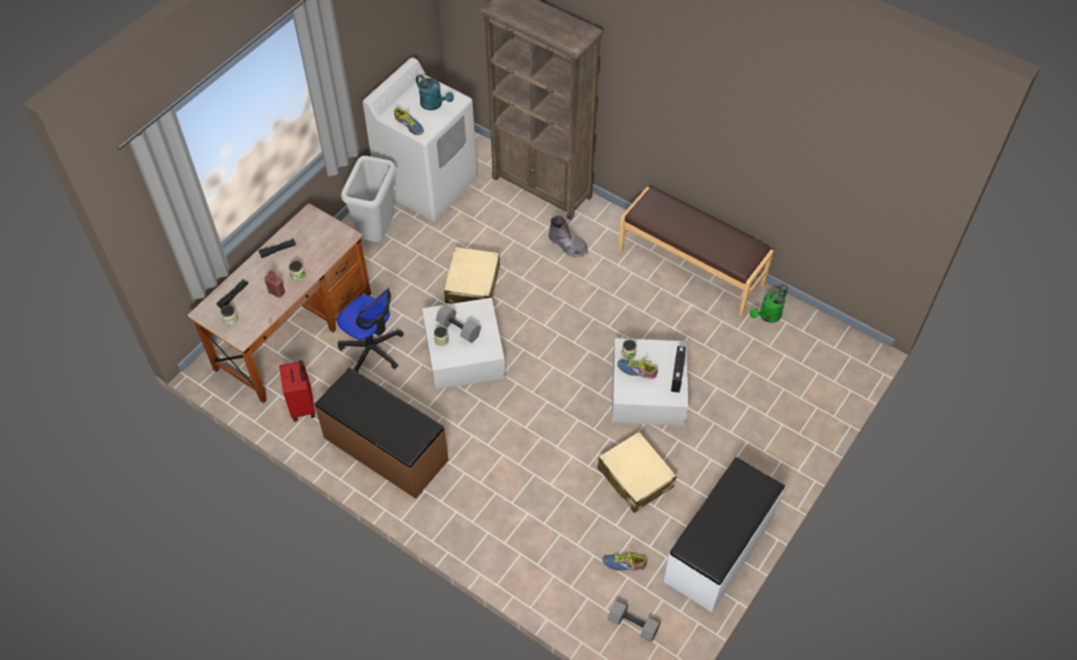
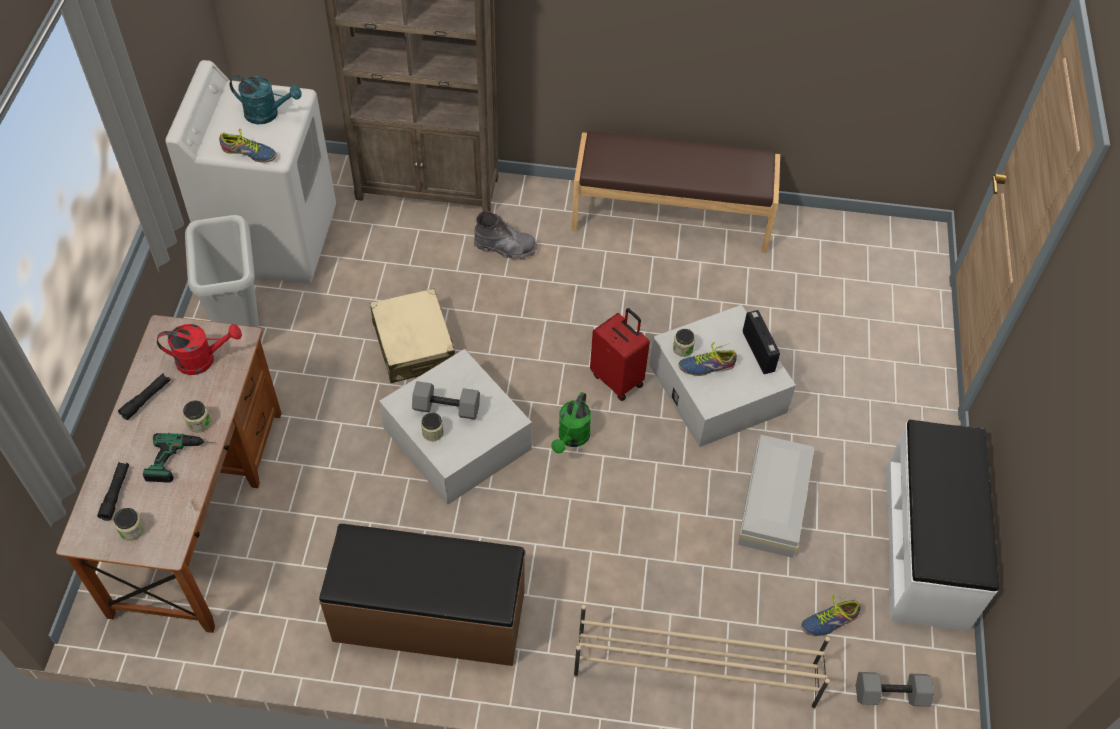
camera: 30 degrees left, 0 degrees up
(277, 292) = (181, 460): red bottle -> power drill
(303, 406) = (275, 610): red suitcase -> red suitcase (618, 379)
(320, 240) = (203, 359): none -> red watering can
(372, 350) = (328, 488): office chair -> none
(520, 552) = (694, 670): none -> beige shoe rack
(635, 477) = (772, 504): beige suitcase -> white storage box
(767, 316) = (795, 241): green watering can -> green watering can (571, 438)

